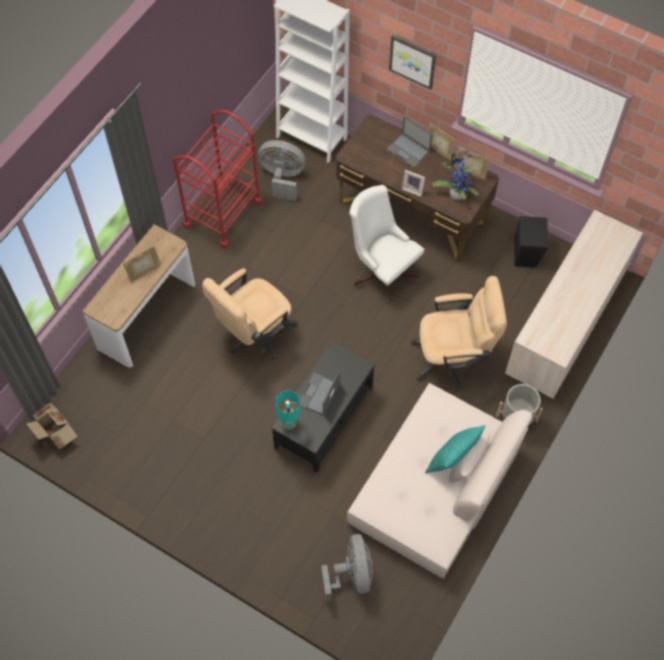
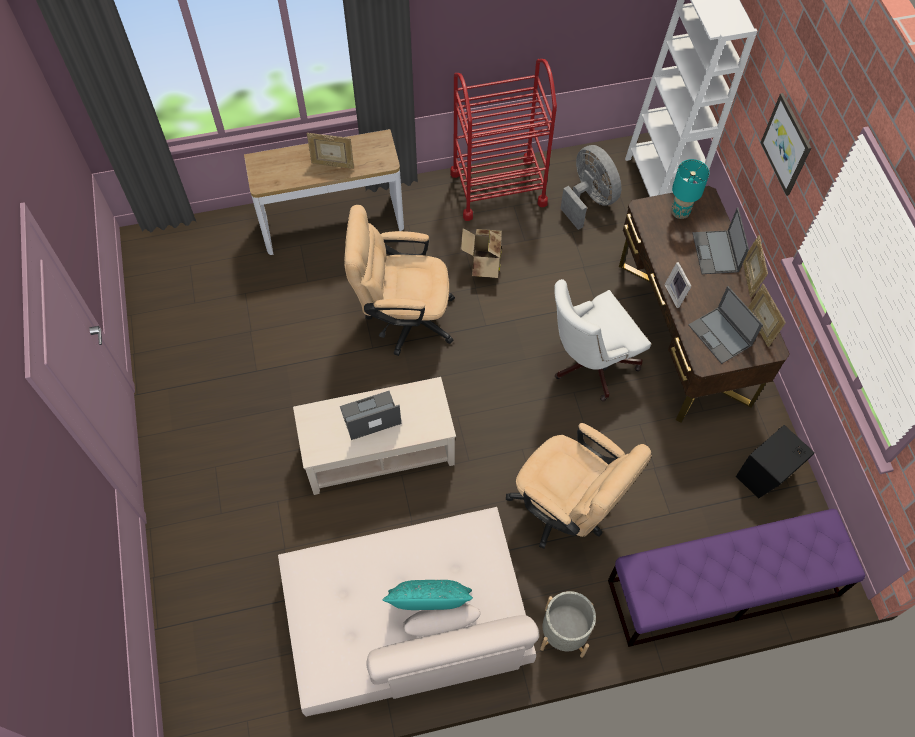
camera: 45 degrees right, 0 degrees up
(56, 433) = (151, 257): cardboard box -> cardboard box (483, 263)
(289, 423) = (313, 417): turquoise table lamp -> turquoise table lamp (680, 212)
(324, 417) = (378, 450): black coffee table -> beige coffee table
(351, 575) = (234, 622): grey fan -> none
(382, 271) = (588, 363): white office chair -> white office chair turned 120 degrees counterclockwise
(456, 193) = (720, 336): potted plant -> laptop
(564, 327) = (722, 588): beige dresser -> purple bench

